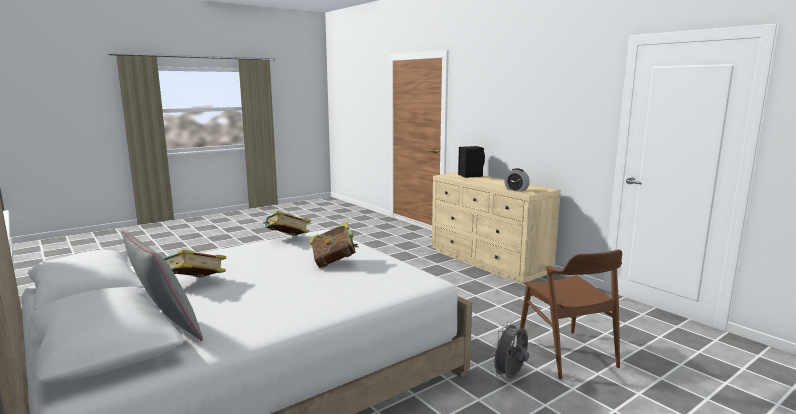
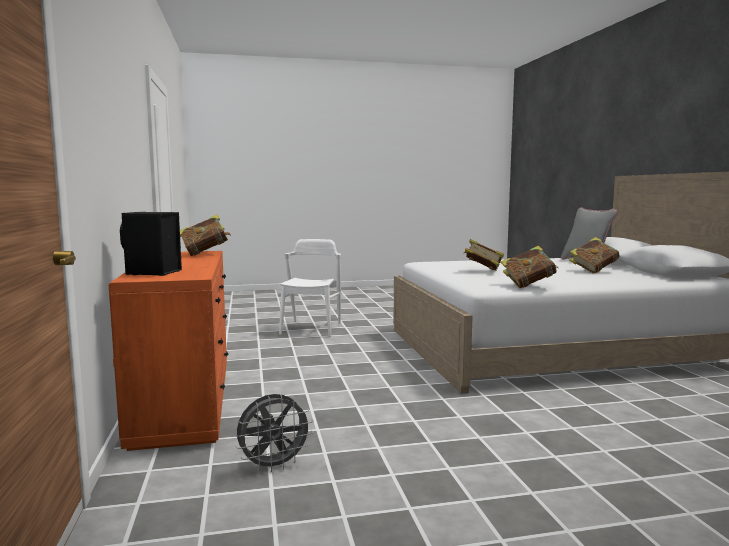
camera: 155 degrees left, 5 degrees down
(489, 262) = (185, 401): beige dresser -> orange dresser
(510, 377) = (368, 327): grey fan -> grey fan (274, 466)
(516, 190) = (205, 254): alarm clock -> book
(566, 354) = (311, 328): brown chair -> white chair

